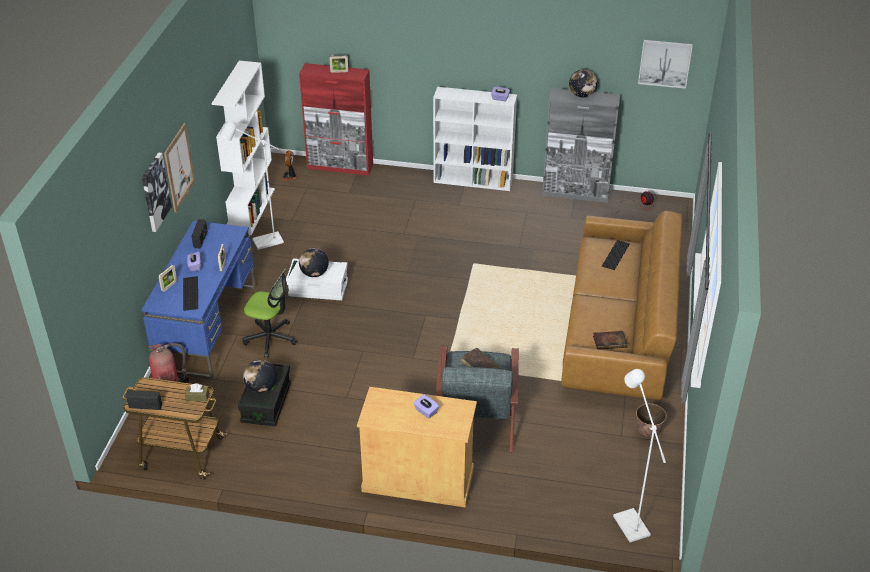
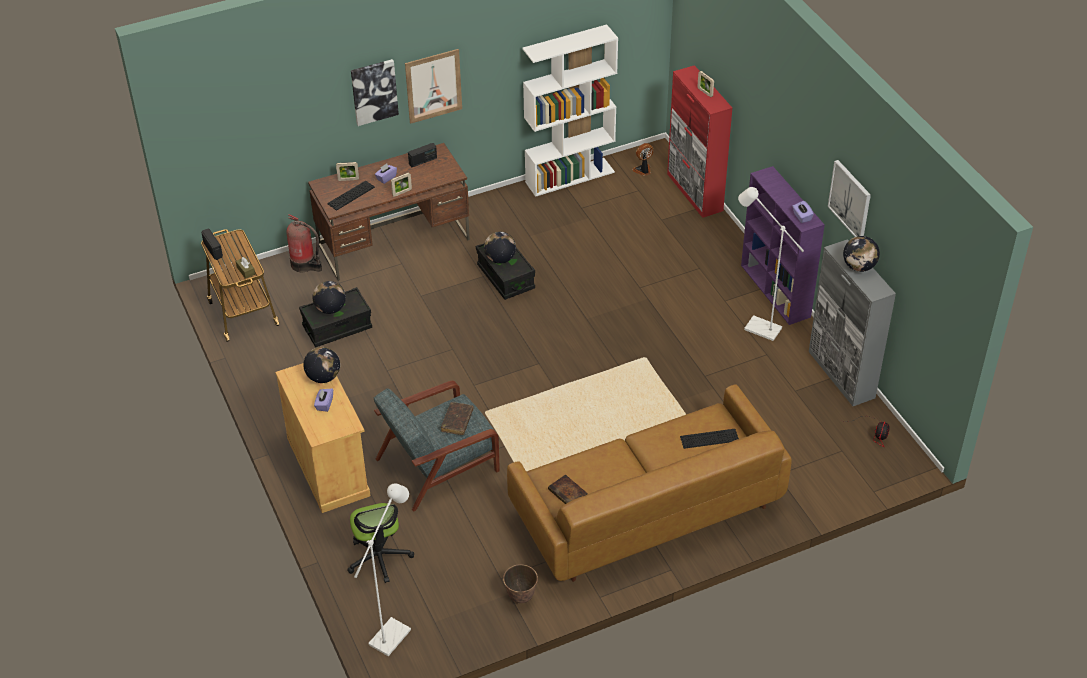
camera: 55 degrees right, 5 degrees up
(208, 327) = (394, 242): blue desk -> brown desk
(262, 242) = (532, 209): white floor lamp -> white floor lamp (756, 326)
(270, 338) = (415, 285): office chair -> office chair (379, 557)
(318, 289) = (506, 277): white storage box -> black storage box
(393, 398) = (323, 377): none -> globe
(474, 181) = (776, 291): white bookcase -> purple bookcase
(665, 63) = (936, 288): picture -> picture (850, 200)

